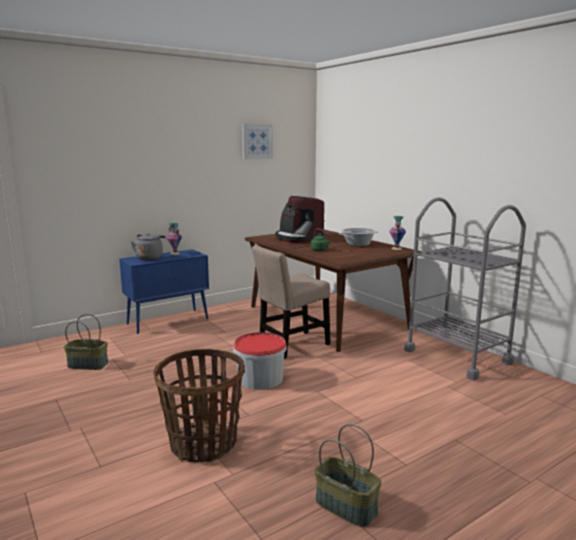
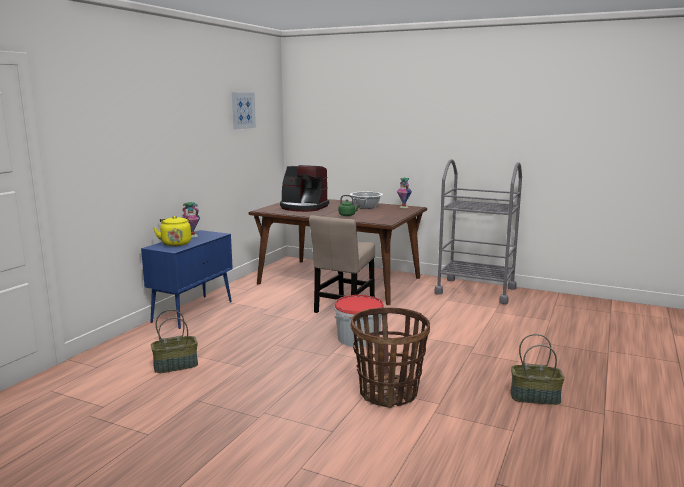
camera: 30 degrees left, 0 degrees up
(150, 258) = (176, 243): grey kettle -> yellow kettle

